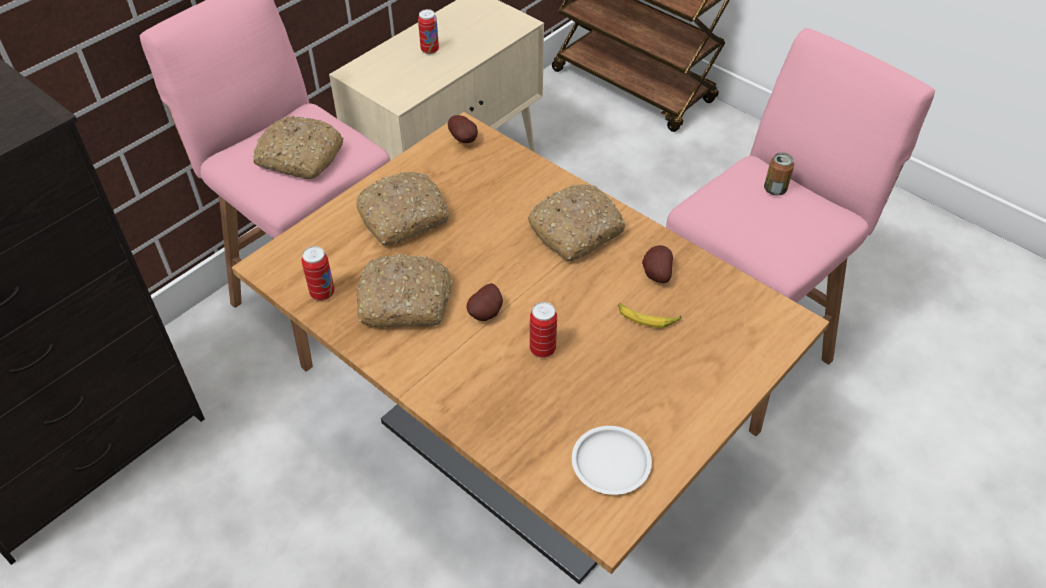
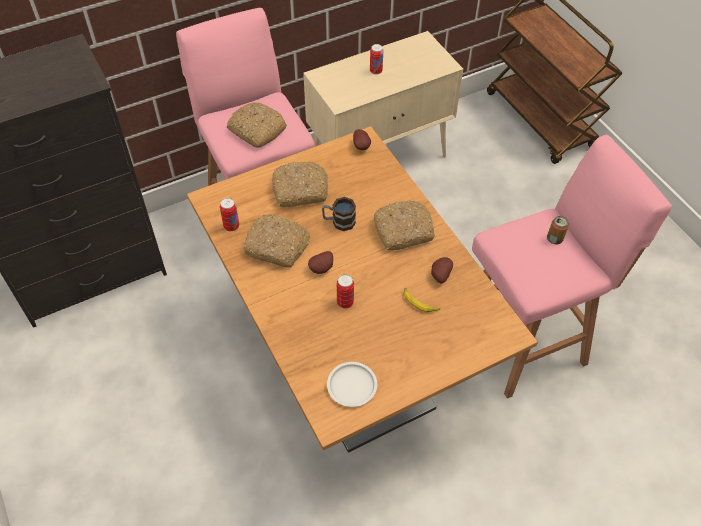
camera: 20 degrees right, 5 degrees up
(480, 244) = (339, 222): none -> mug

